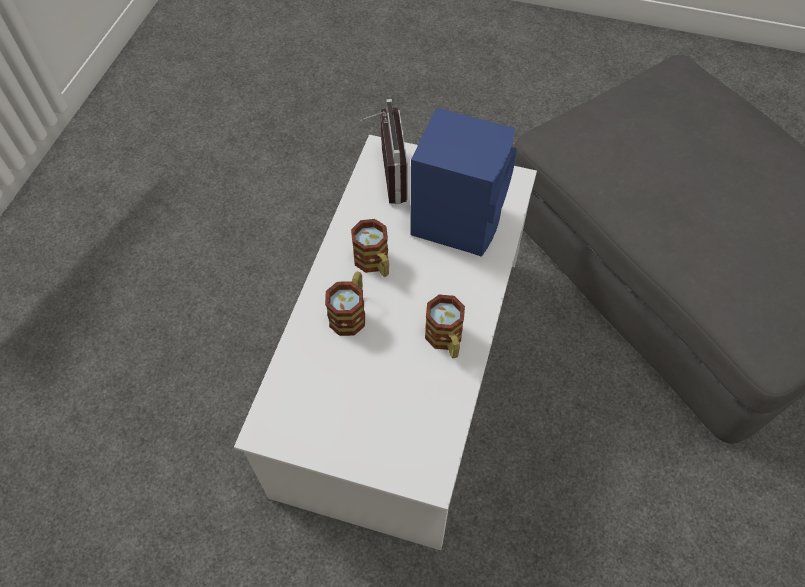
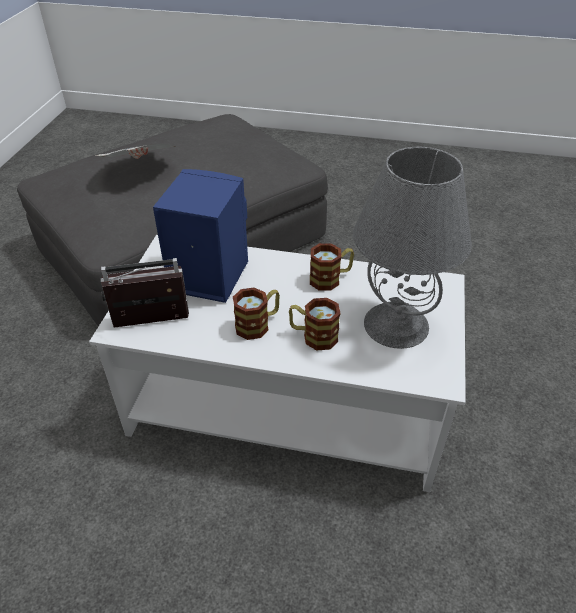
camera: 95 degrees left, 15 degrees down
(358, 400) = (397, 324): none -> grey table lamp
(702, 151) = (140, 170): none -> newspaper

